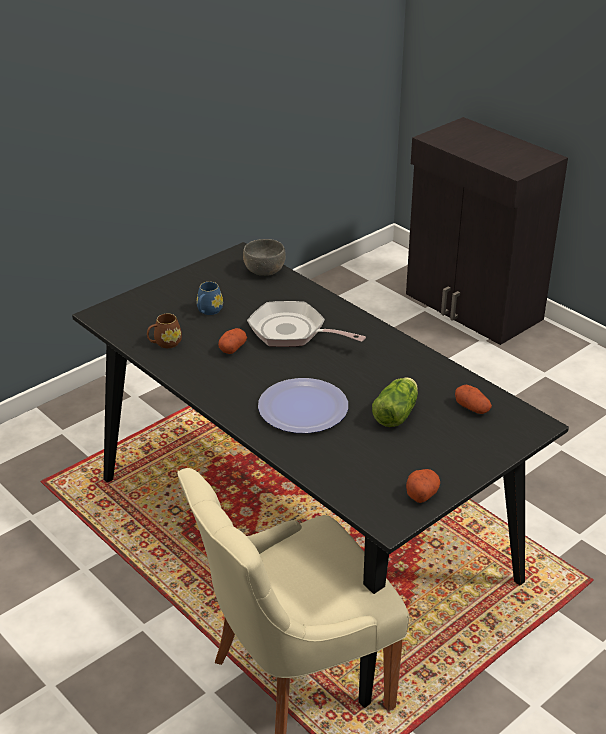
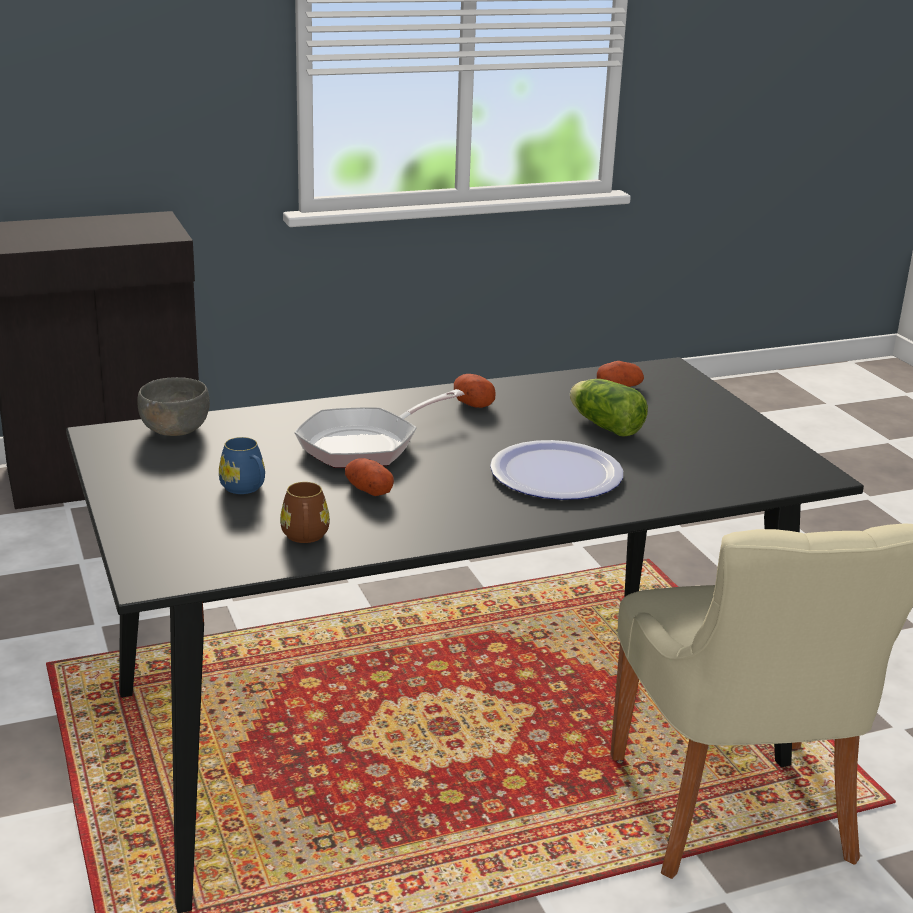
camera: 70 degrees left, 10 degrees down
(421, 493) = (768, 447): potato -> potato (472, 403)

